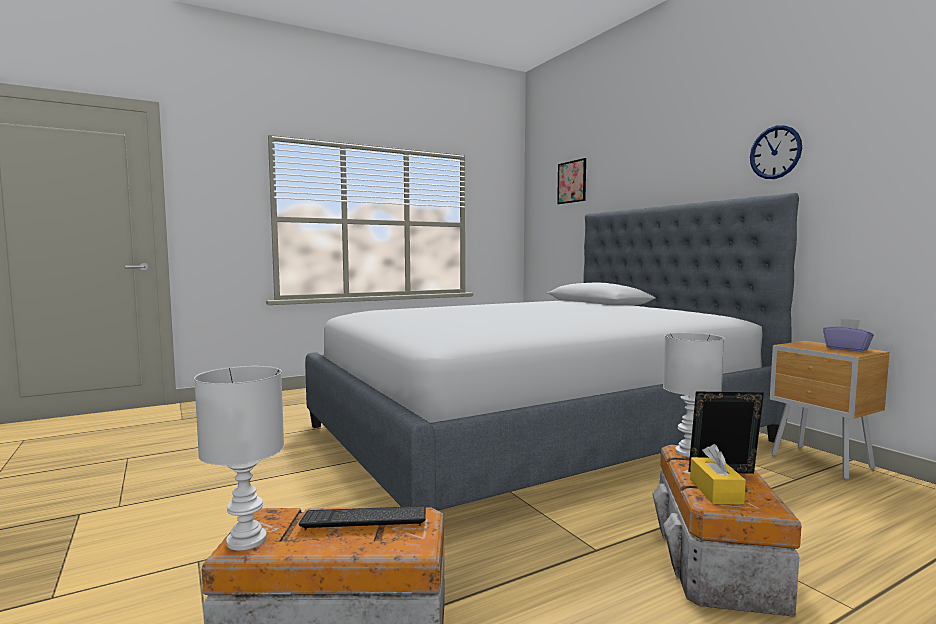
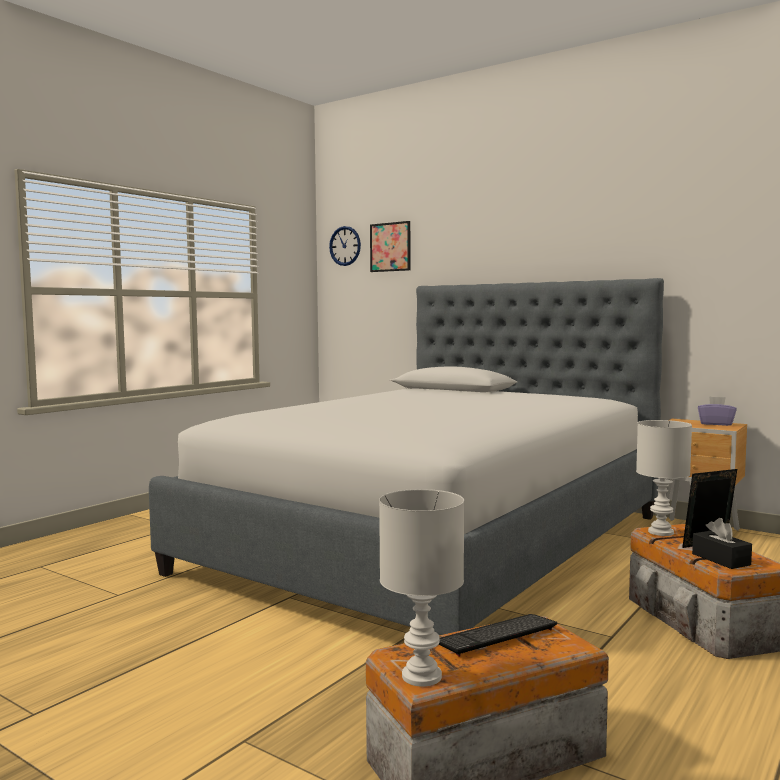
camera: 25 degrees left, 0 degrees up
(715, 491) = (721, 559): yellow tissue box -> black tissue box
(775, 152) = (636, 237): wall clock -> wall clock (345, 246)

